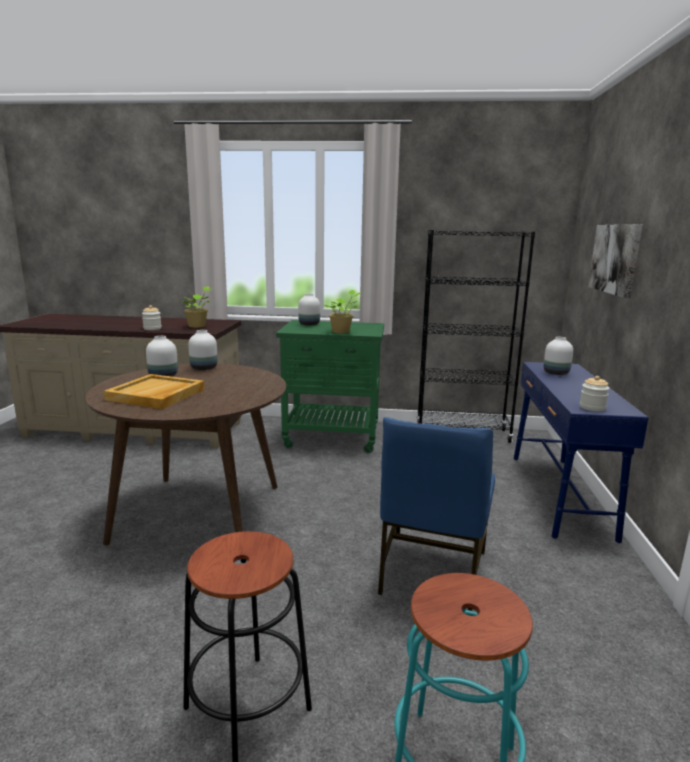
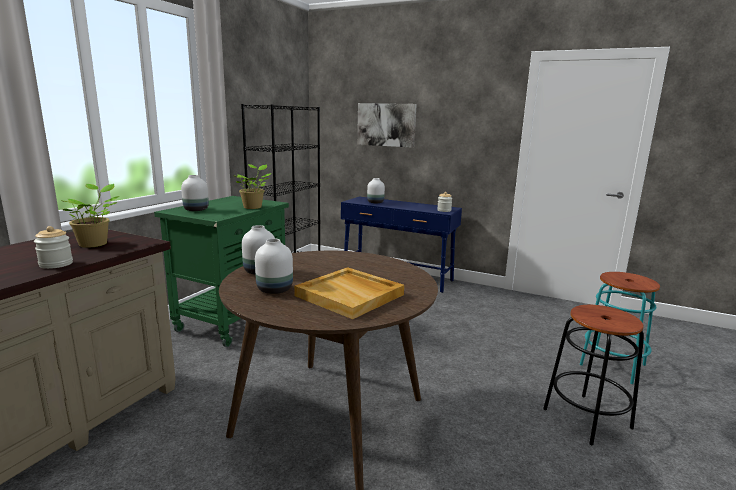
camera: 70 degrees left, 0 degrees up
(431, 572) = (465, 332): blue chair -> none

